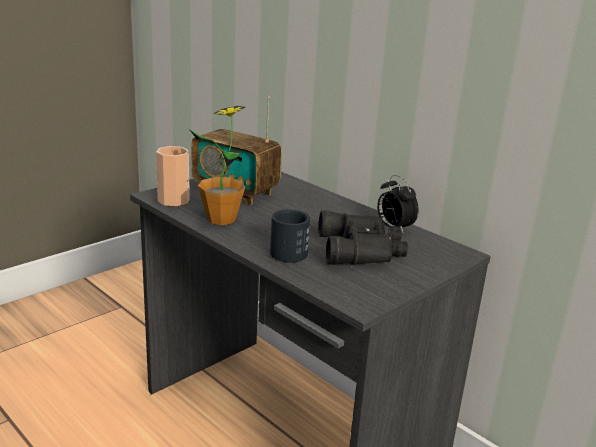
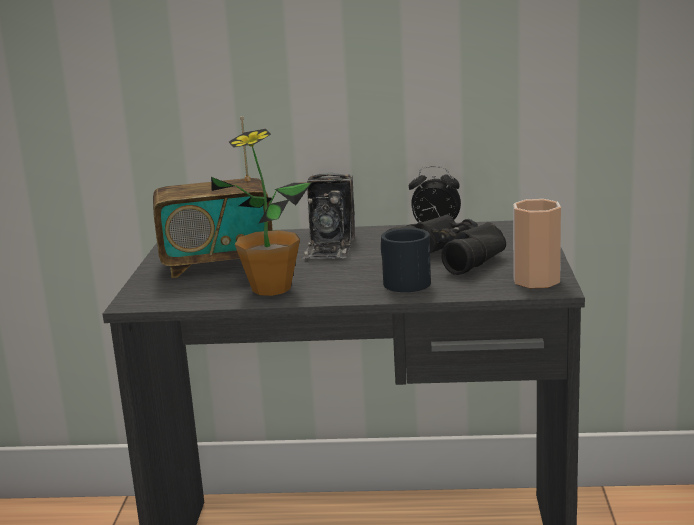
camera: 40 degrees left, 5 degrees down
(173, 200) = (174, 297): cup -> cup (536, 280)
(311, 209) = (330, 247): none -> camera

